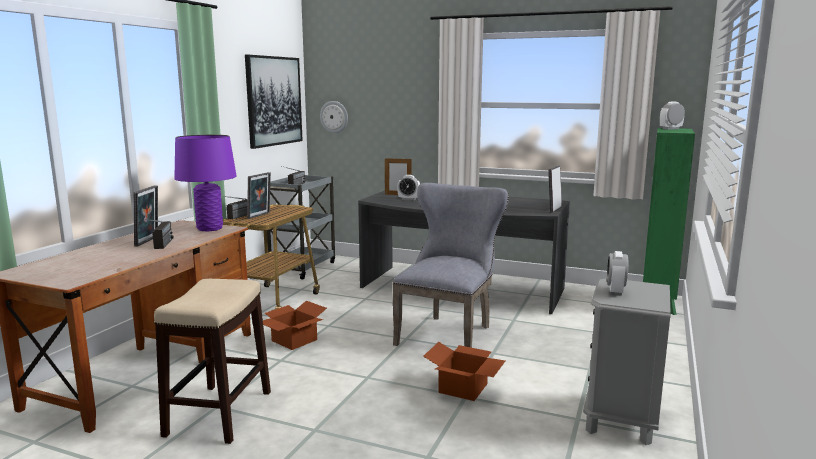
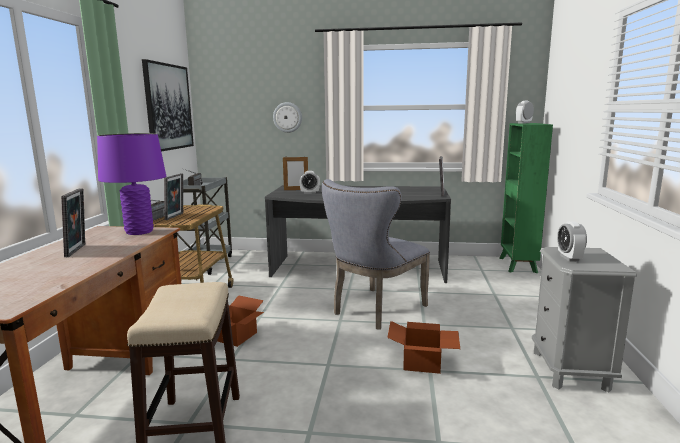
camera: 15 degrees left, 0 degrees up
(162, 246) = (98, 254): radio -> none
(334, 117) = (223, 122): wall clock -> wall clock (287, 117)
(449, 333) = (374, 310): grey chair -> grey chair turned 150 degrees counterclockwise

